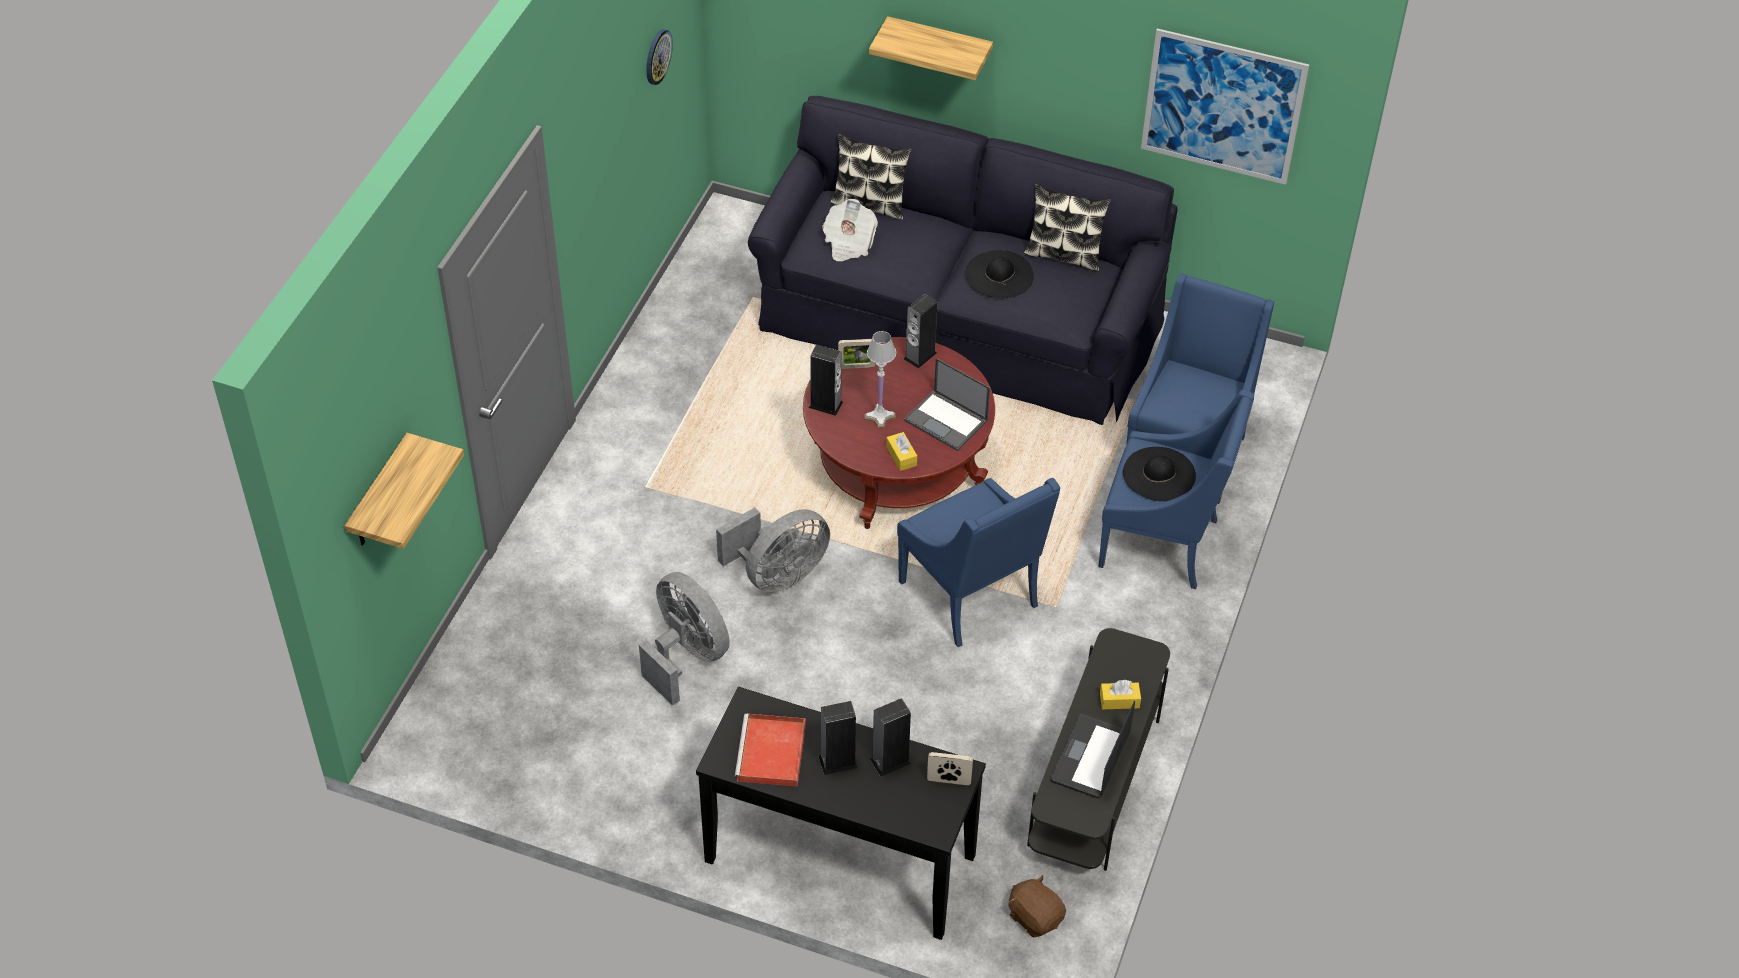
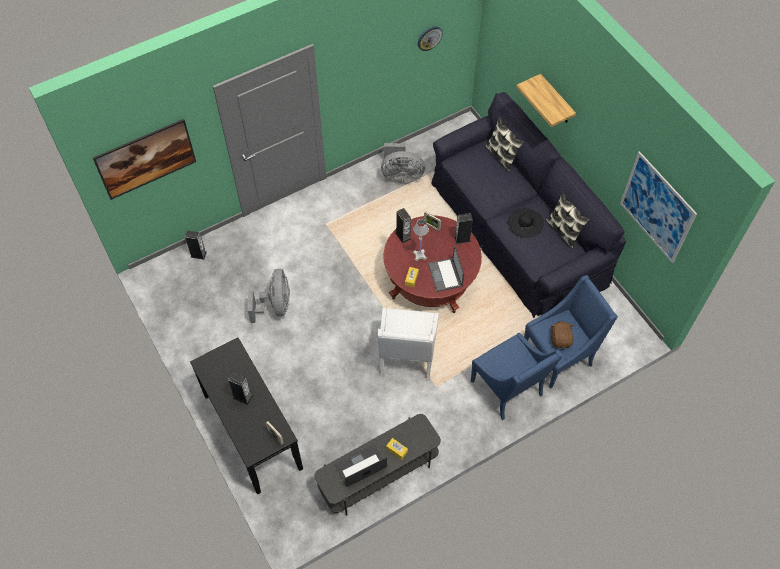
camera: 40 degrees right, 10 degrees up
(379, 495) = (149, 169): shelf -> picture
(771, 754) = (222, 375): red tray -> none
(778, 575) = (340, 295): grey fan -> grey fan (401, 176)
(848, 243) = (475, 168): newspaper -> none
(890, 761) = (262, 411): speaker -> speaker (198, 254)
(972, 596) = (406, 357): blue armchair -> white armchair
(1035, 917) = (300, 513): brown plush toy -> brown plush toy (560, 339)
(1159, 474) = (510, 360): black hat -> none

